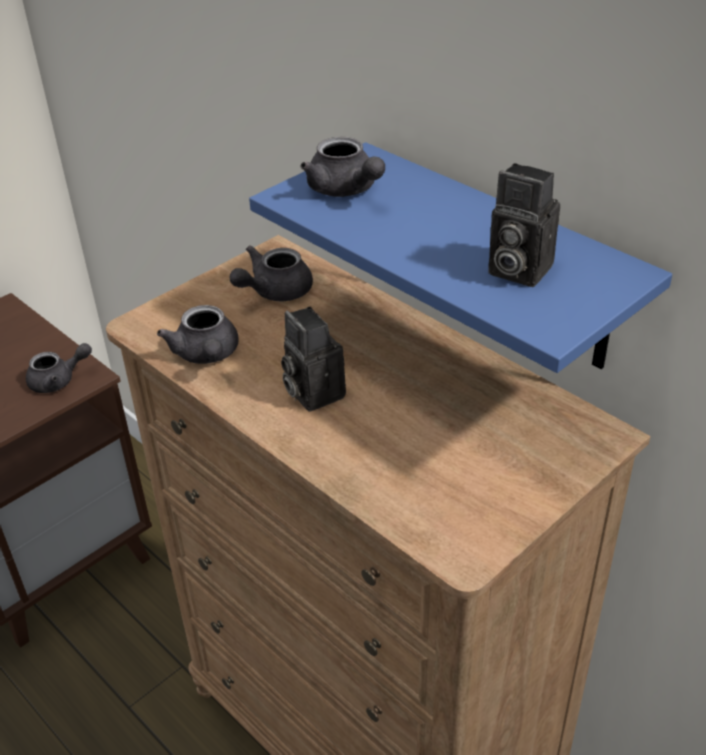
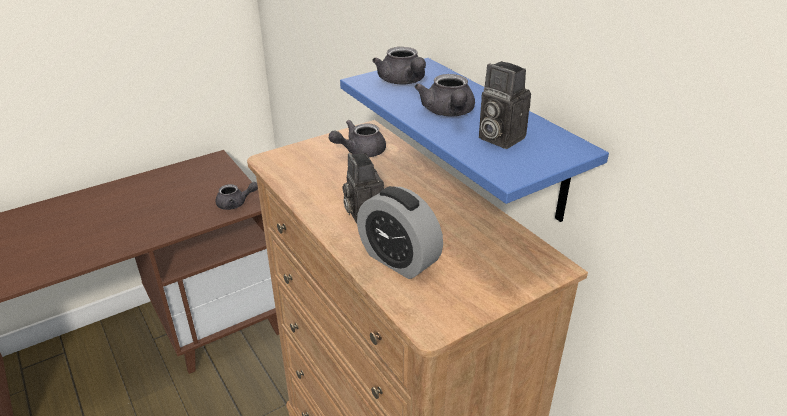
camera: 10 degrees right, 5 degrees down
(207, 355) = (304, 182): grey teapot -> grey teapot (448, 113)
(387, 459) = (398, 260): none -> alarm clock

